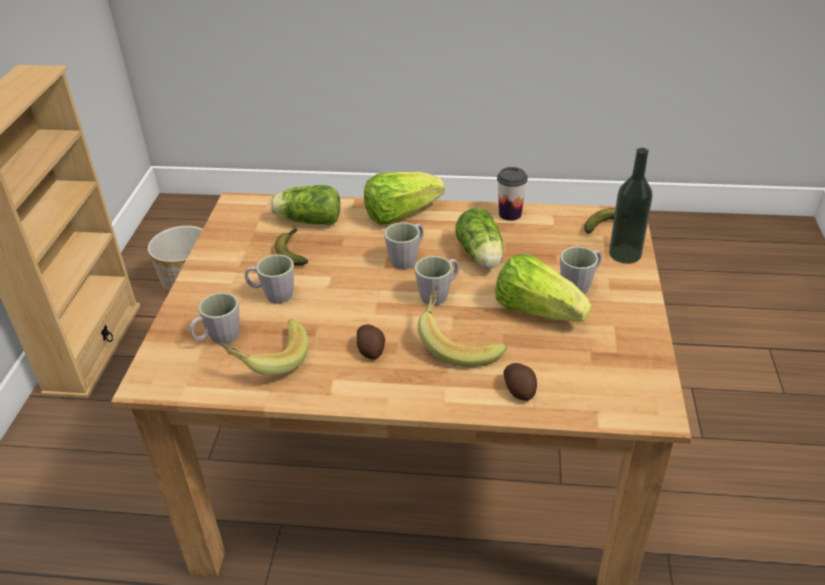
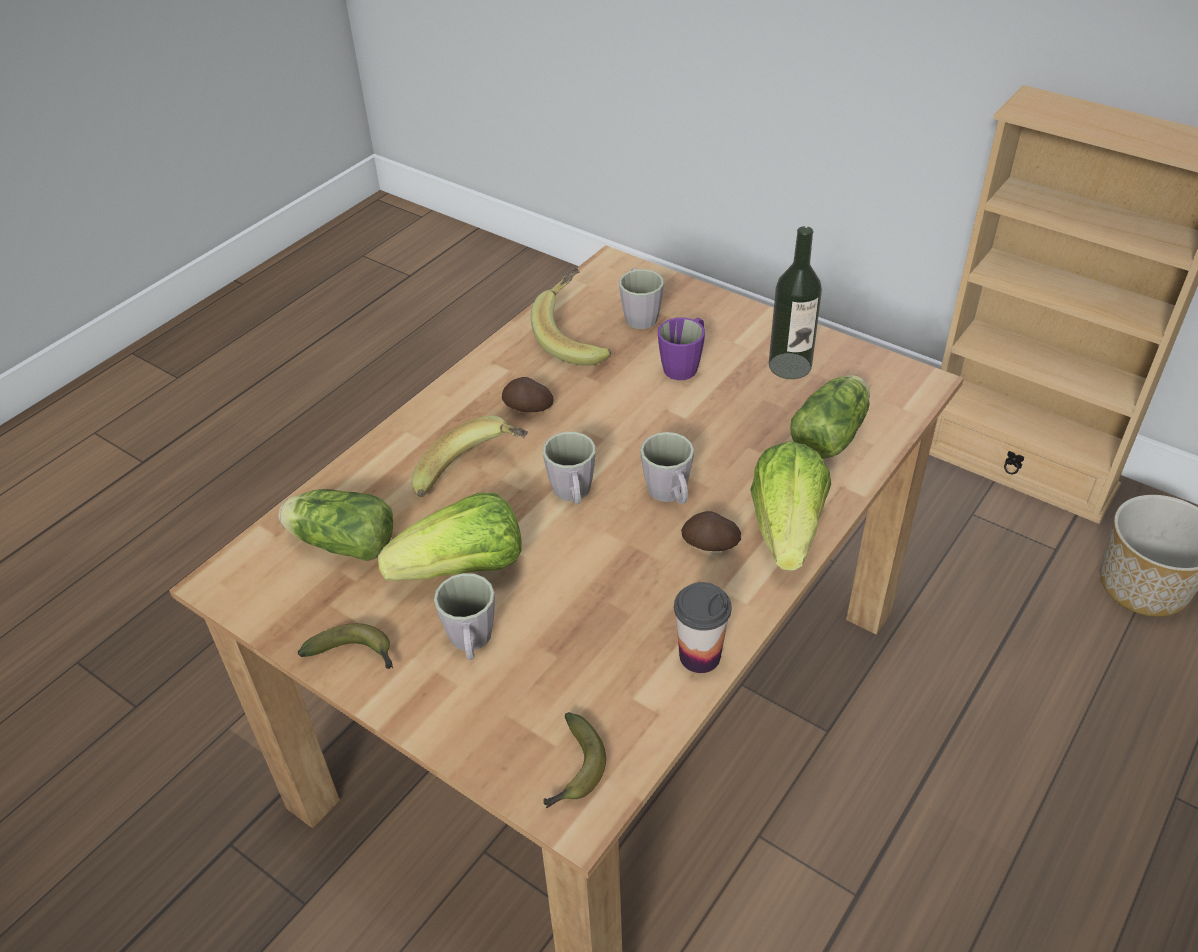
camera: 120 degrees right, 5 degrees up
(272, 295) = (684, 365): grey mug -> purple mug
(292, 251) = (763, 401): banana -> banana (355, 655)
(481, 256) = (617, 569): lettuce -> lettuce (340, 542)
(519, 389) = (364, 491): potato -> potato (710, 544)
(625, 254) = (488, 742): bottle -> bottle (790, 366)

